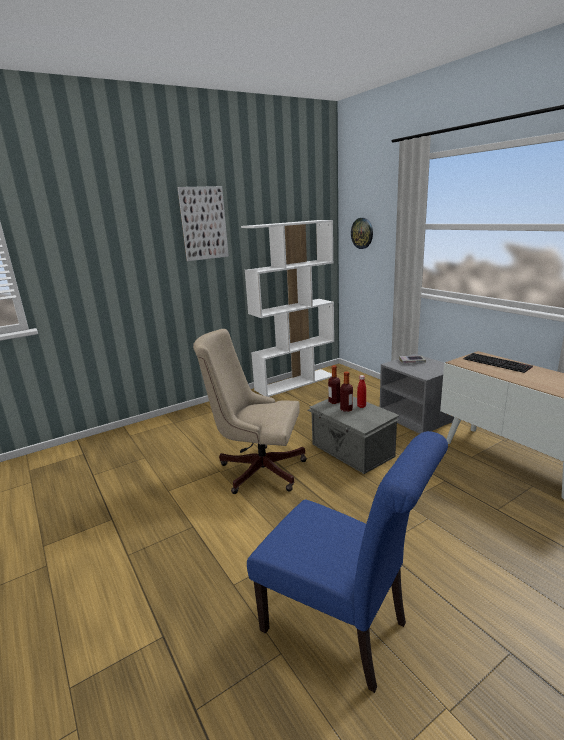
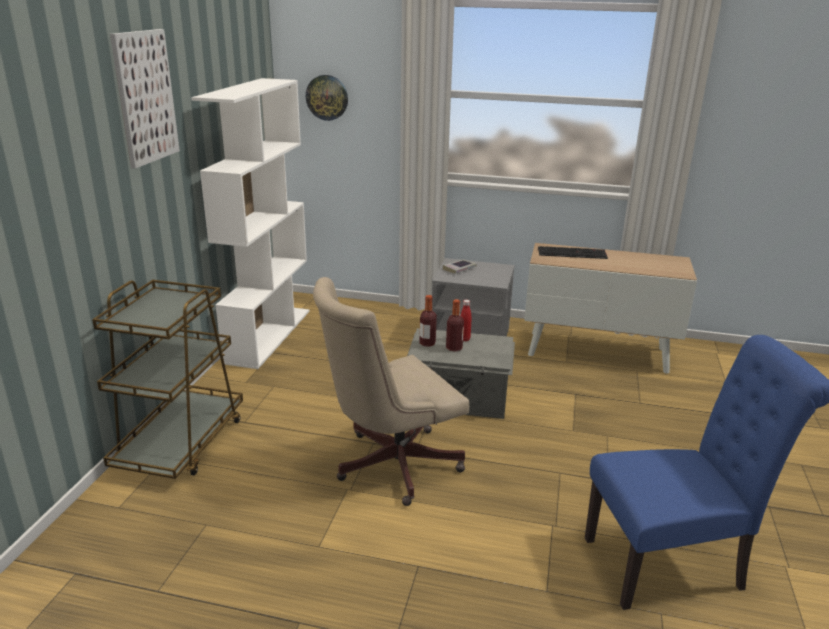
camera: 45 degrees left, 5 degrees up
(187, 419) = (181, 443): none -> brown cart

